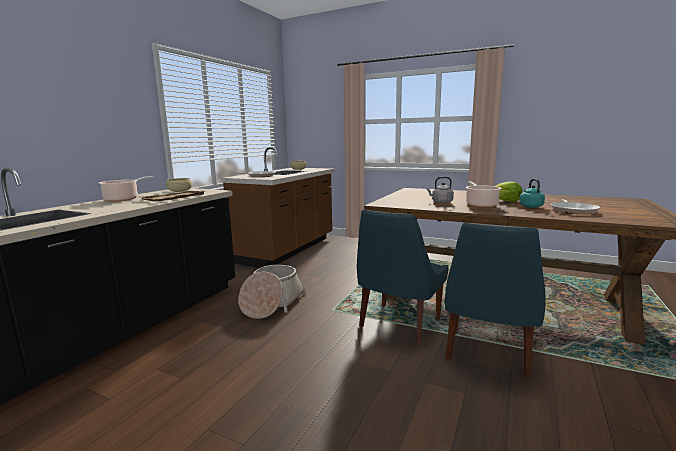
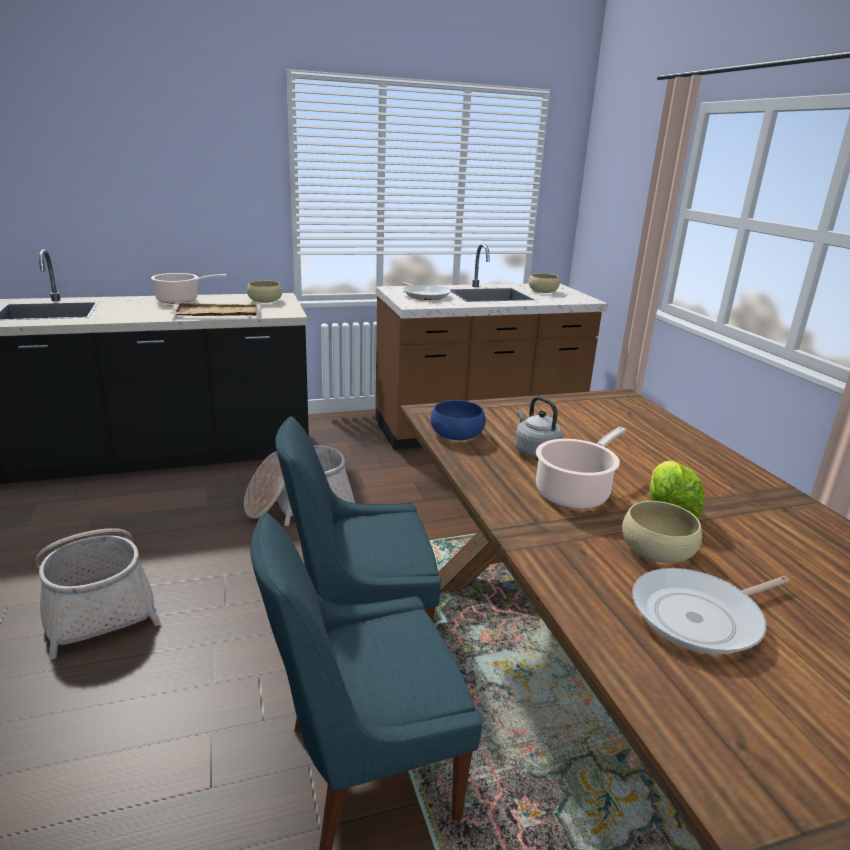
camera: 45 degrees right, 10 degrees up
(264, 389) = (98, 603): none -> basket
(409, 205) = (457, 434): none -> blue bowl
(530, 206) = (657, 549): turquoise kettle -> beige bowl

